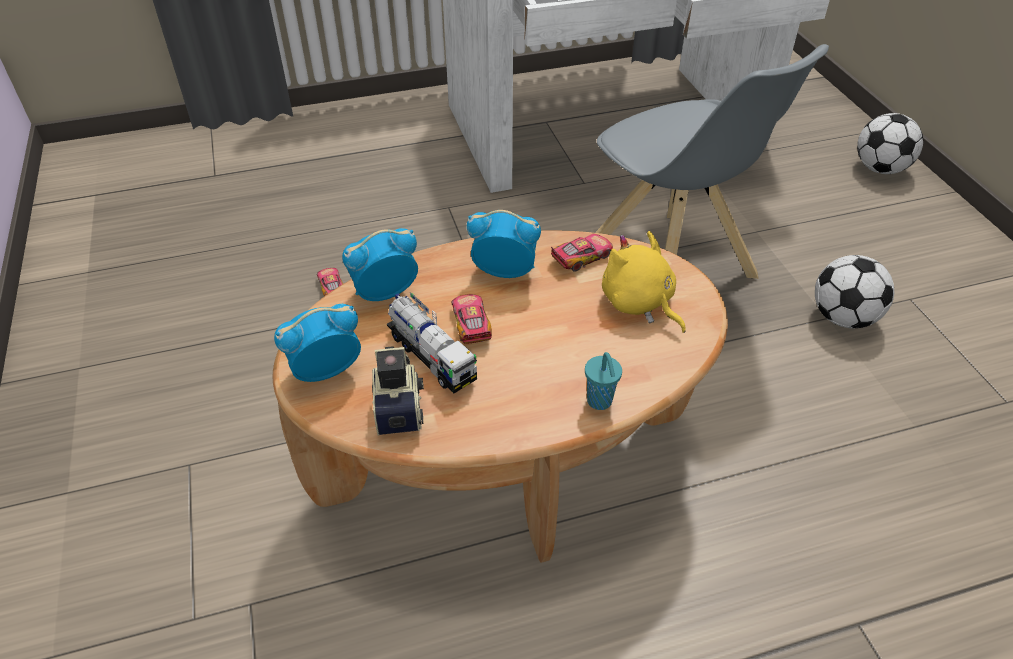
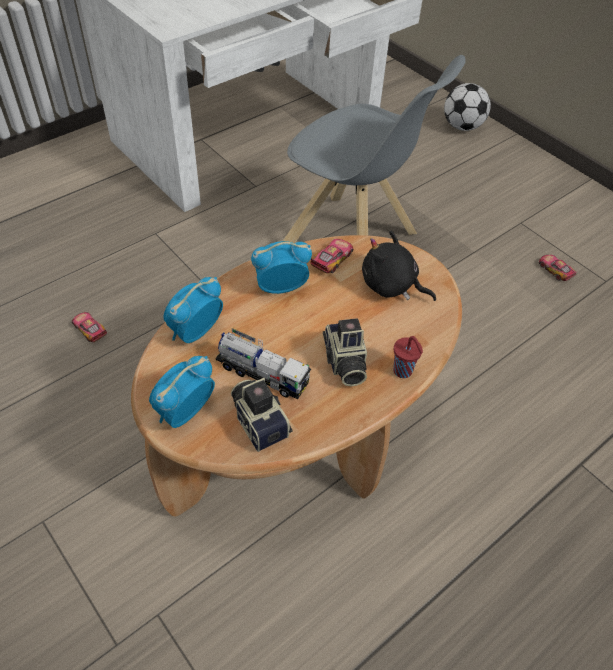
camera: 25 degrees left, 5 degrees up
(471, 324) = (278, 338): toy car -> toy car (555, 270)
(532, 372) = (344, 363): none -> camera
(600, 402) = (403, 372): turquoise cup -> red cup
(639, 303) = (391, 286): yellow plush toy -> black plush toy
(842, 317) = (484, 248): football -> none

